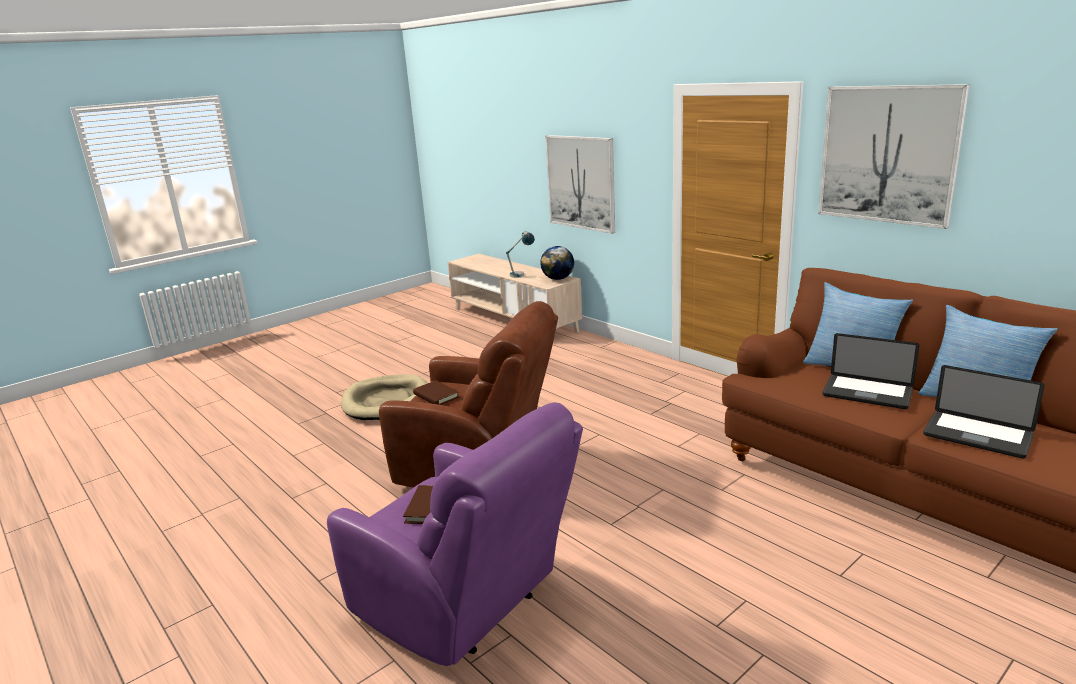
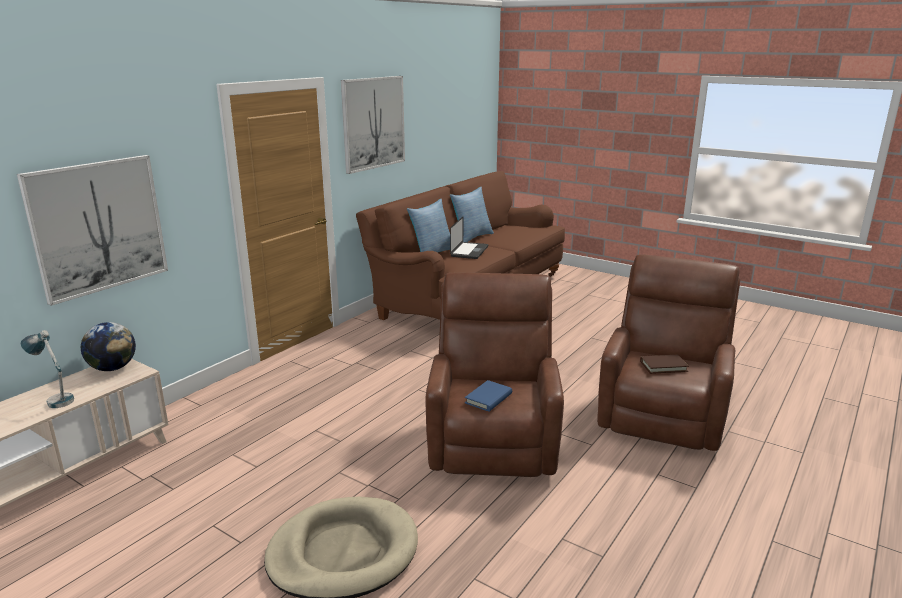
camera: 105 degrees left, 0 degrees up
(436, 396) = (488, 398): brown book -> blue book
(466, 605) = (662, 415): purple armchair -> brown armchair
(977, 436) = (511, 239): laptop -> none

